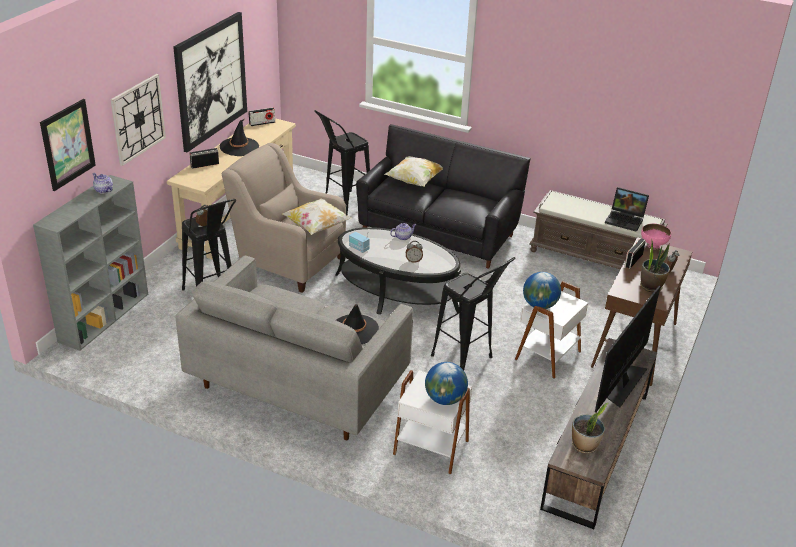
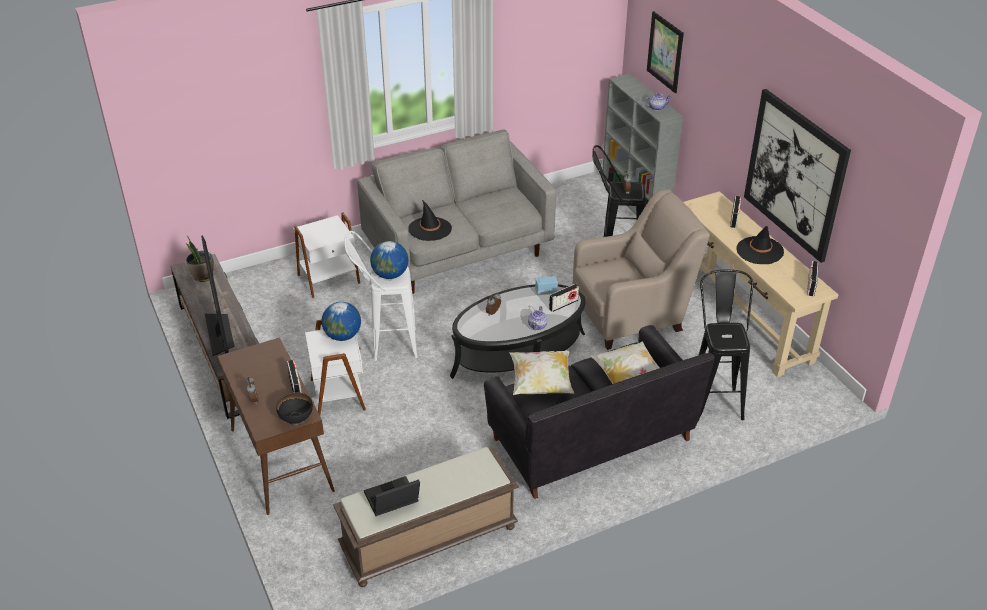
camera: 130 degrees right, 5 degrees up
(138, 119) = (717, 107): wall clock -> none
(317, 227) = (602, 280): pillow -> pillow (541, 384)
(365, 235) = (563, 304): none -> radio
(445, 399) = (313, 233): globe -> globe (390, 275)
(468, 361) = (385, 345): black stool -> white stool
(651, 286) = (253, 370): potted plant -> none
(653, 245) = (296, 420): pink bowl -> black bowl

